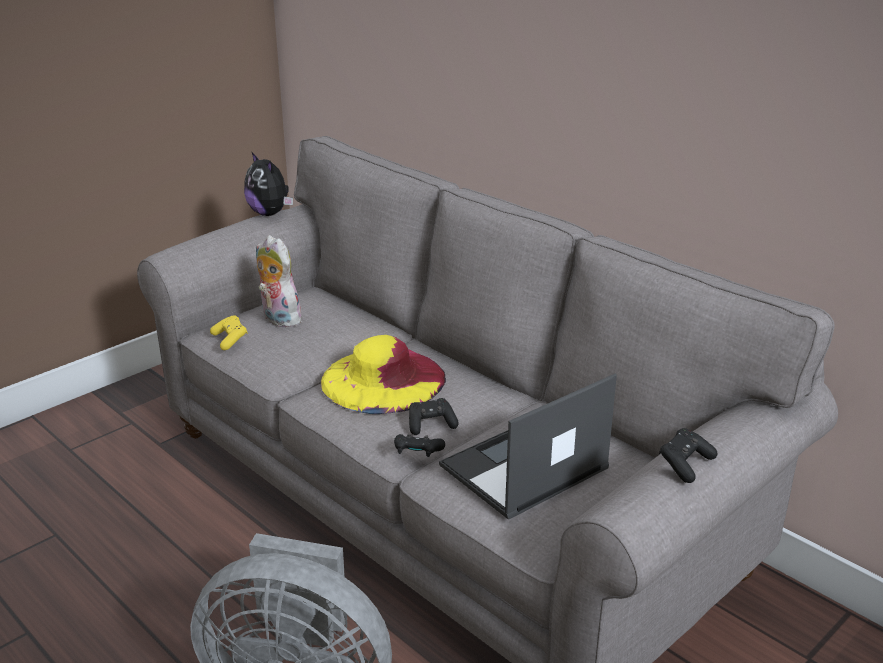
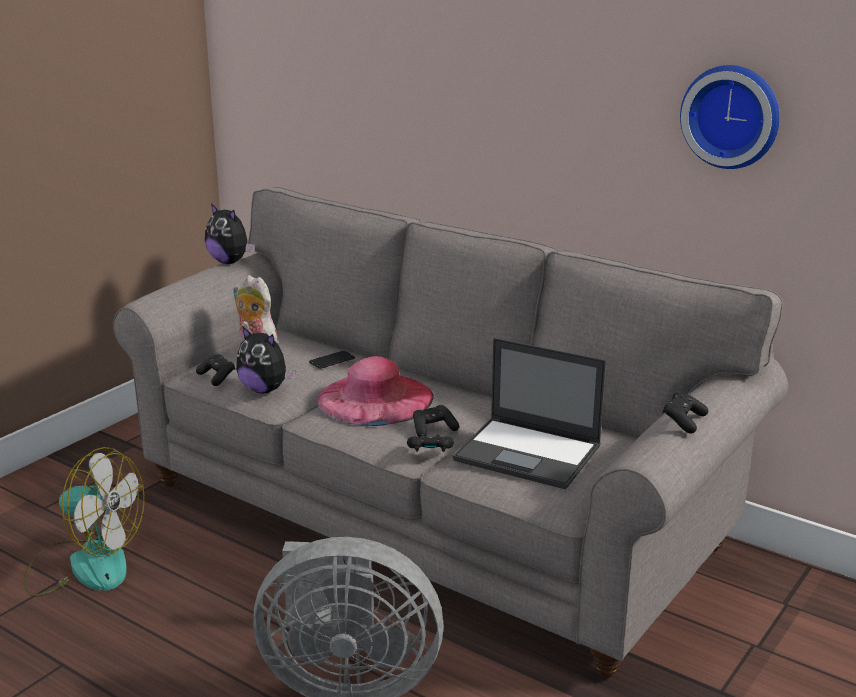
camera: 10 degrees left, 5 degrees down
(86, 518) = (84, 564): none -> fan
(230, 339) = (217, 377): yellow game controller -> black game controller
(272, 359) = (265, 390): none -> plush toy
(353, 330) = (332, 360): none -> phone
(383, 379) = (375, 398): yellow hat -> pink hat
(522, 468) = (529, 453): laptop -> laptop turned 105 degrees counterclockwise
(797, 97) = (732, 116): none -> wall clock

